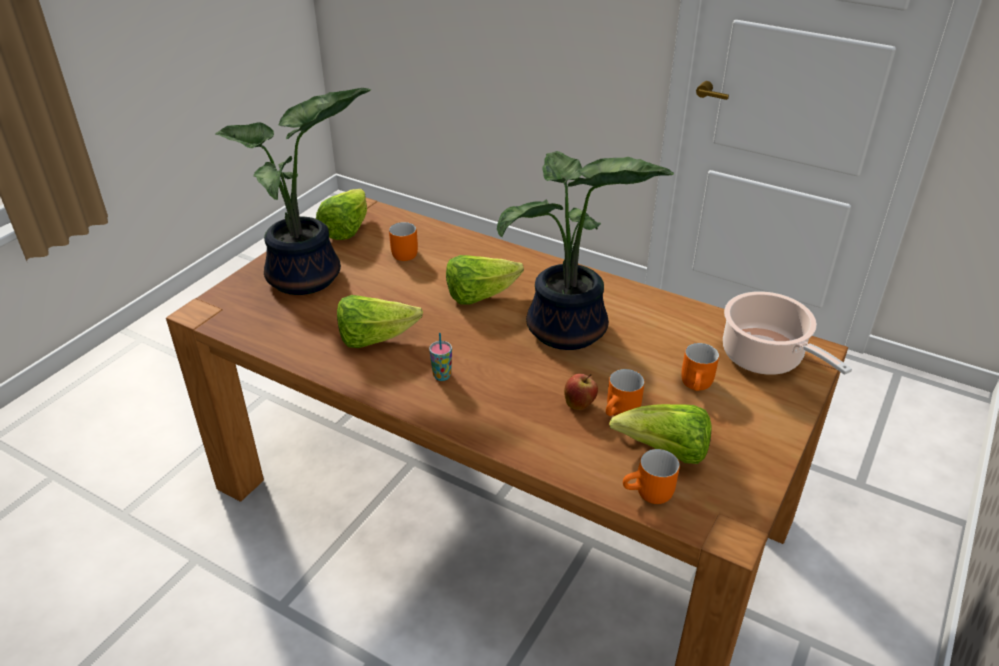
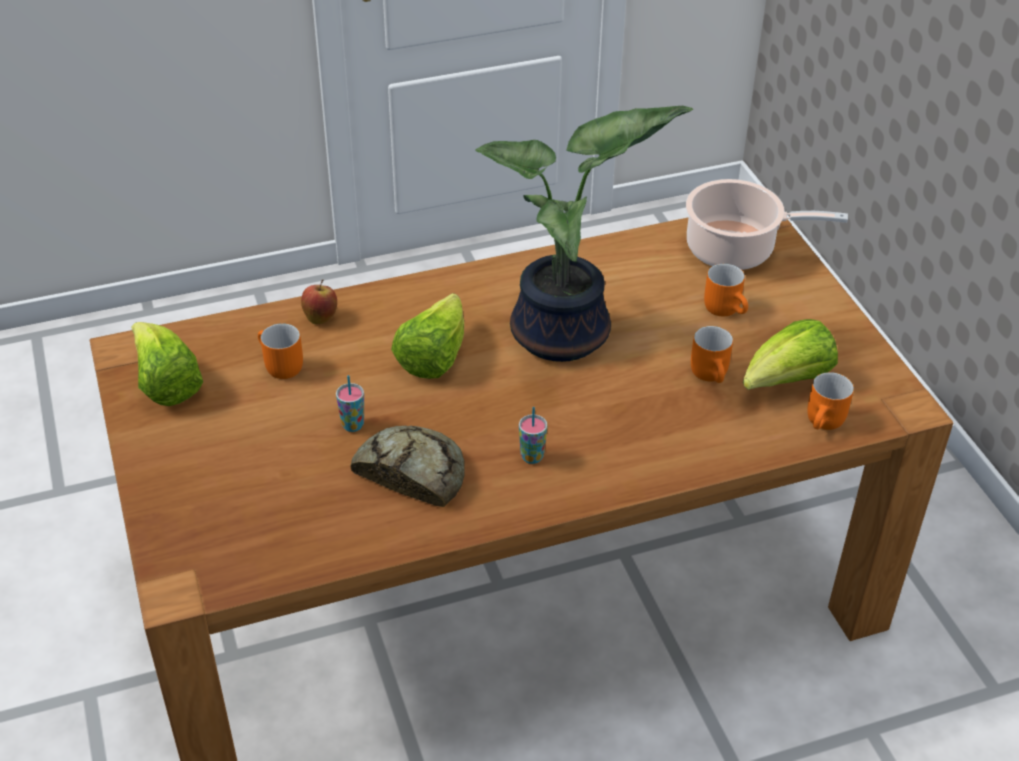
camera: 50 degrees left, 5 degrees up
(308, 279) = (228, 467): potted plant -> none
(374, 338) = (411, 472): lettuce -> bread
(388, 299) = (352, 425): none -> cup
(580, 404) = (674, 392): apple -> apple (320, 317)

